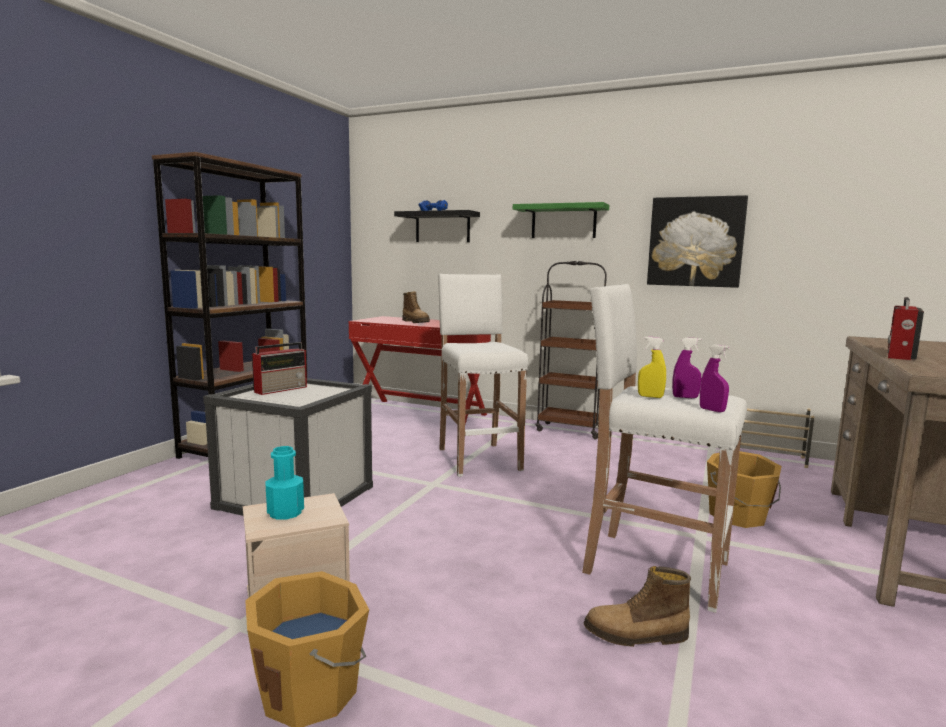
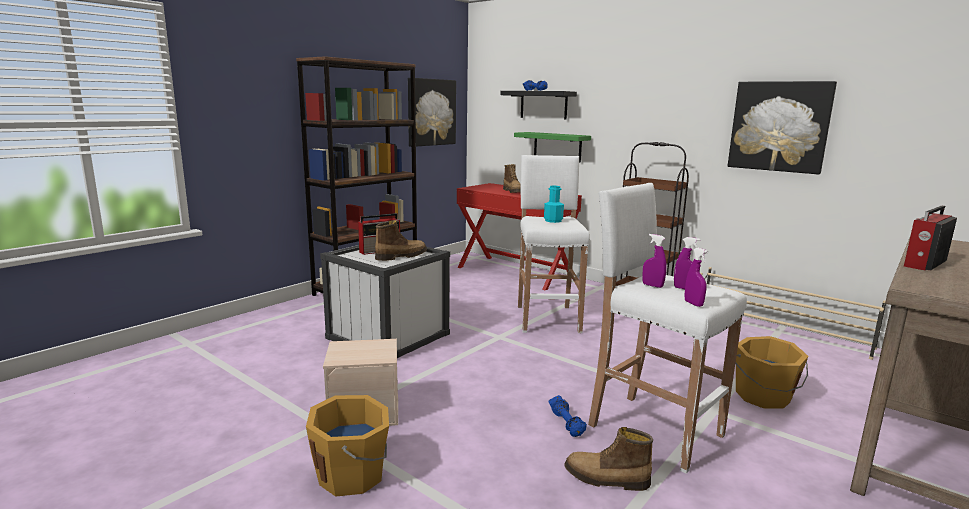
camera: 15 degrees right, 5 degrees up
(285, 512) = (356, 349): turquoise bottle -> turquoise bottle (553, 220)
(311, 394) = (401, 256): none -> boot
(313, 235) = (431, 112): none -> picture
(558, 574) = (567, 424): none -> blue dumbbell
(563, 221) = (652, 103): green shelf -> green shelf (557, 147)
(650, 396) = (652, 285): yellow spray bottle -> purple spray bottle

